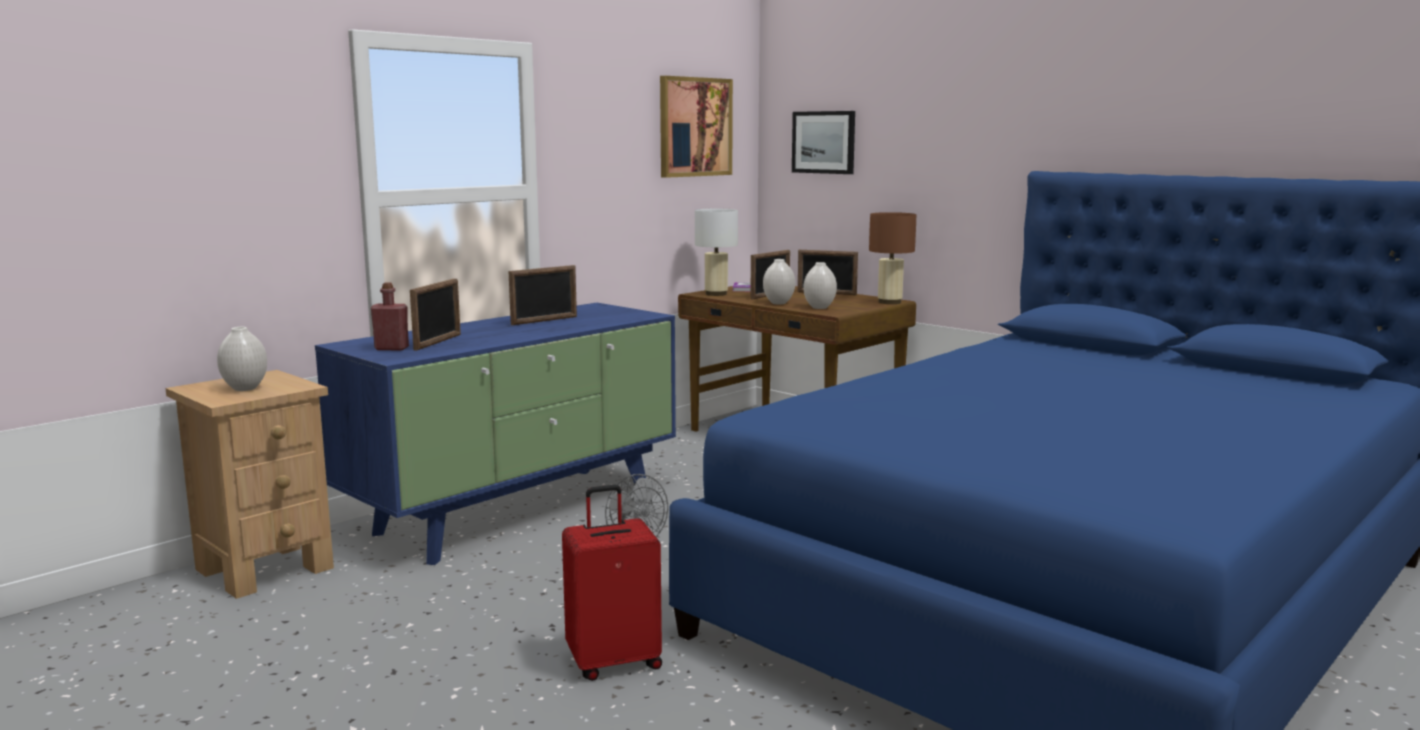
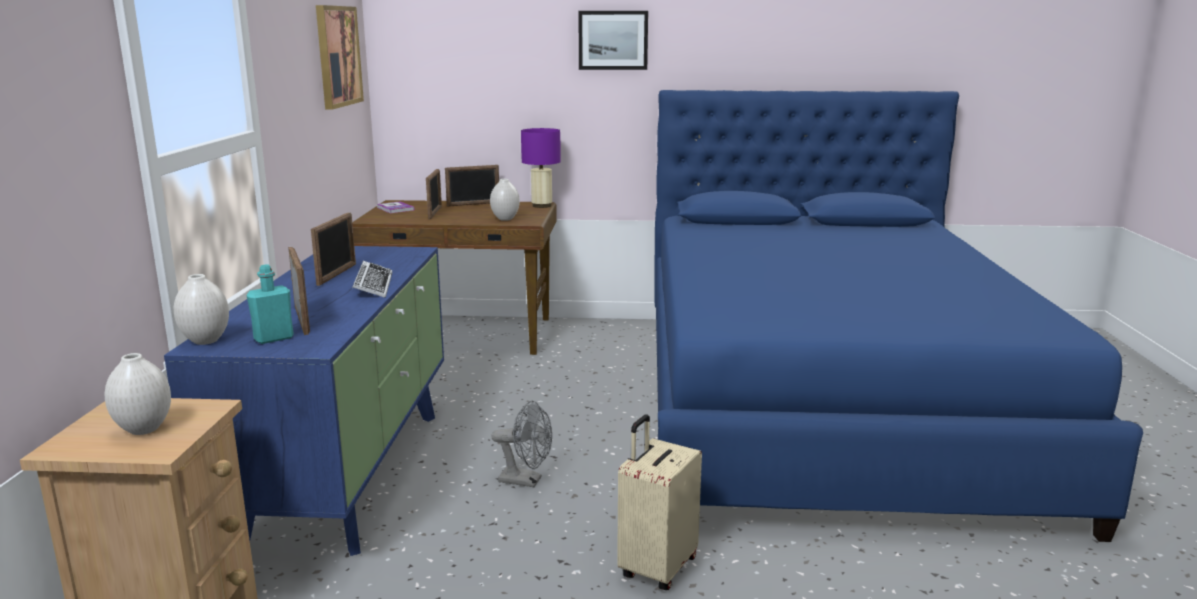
camera: 40 degrees left, 5 degrees up
(391, 348) = (273, 338): red bottle -> turquoise bottle
(546, 331) = (373, 285): none -> keyboard
(614, 662) = (656, 568): red suitcase -> beige suitcase
(715, 294) = (385, 218): white table lamp -> none
(778, 303) = (462, 219): white vase -> white vase (205, 341)
(824, 142) = (446, 67): picture -> picture (613, 40)
(890, 302) = (542, 205): brown table lamp -> purple table lamp

